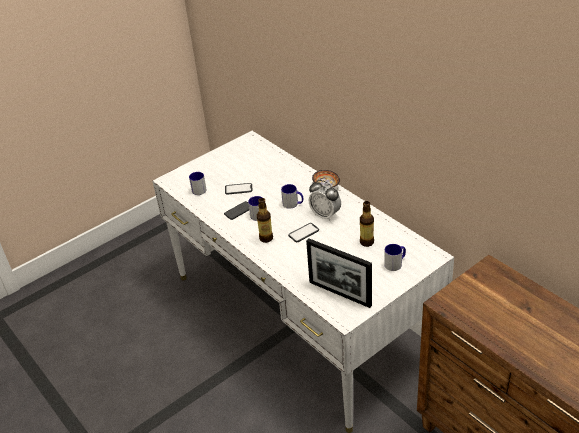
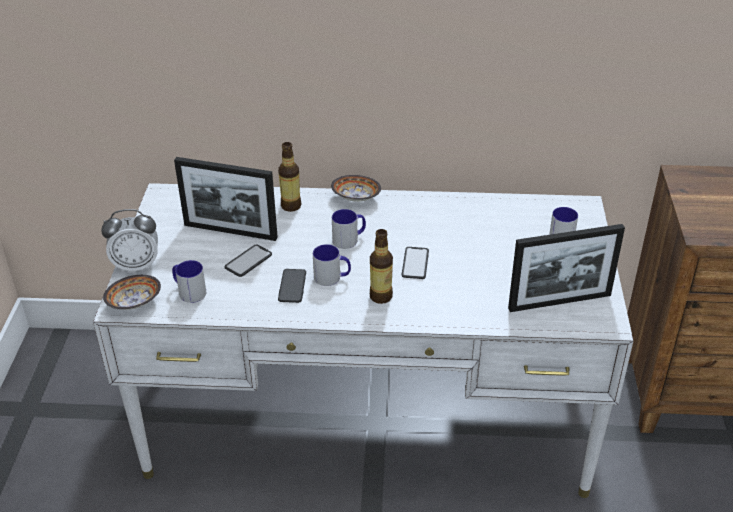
camera: 50 degrees left, 0 degrees up
(174, 181) = (133, 303): none -> bowl
(251, 171) = (230, 231): none -> picture frame
(325, 215) = (408, 230): alarm clock -> alarm clock (136, 265)
(366, 242) = (498, 232): bottle -> bottle (291, 206)

